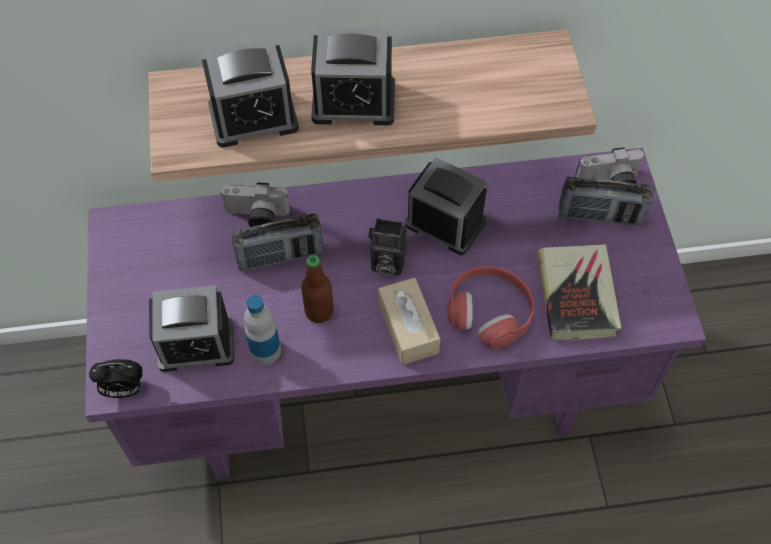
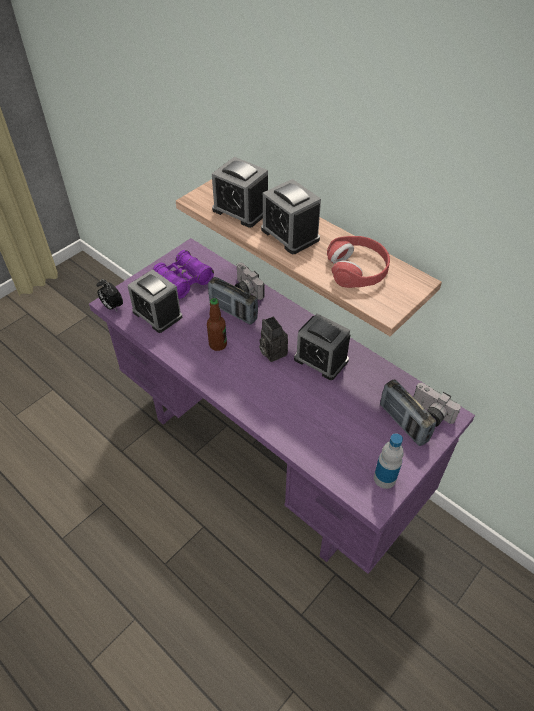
camera: 50 degrees right, 10 degrees down
(165, 273) = (183, 281): none -> purple binoculars
(265, 350) = (177, 339): bottle -> bottle (384, 478)
(408, 328) = (243, 384): beige tissue box -> none
(445, 223) = (321, 359): alarm clock -> alarm clock turned 135 degrees clockwise
(489, 311) = (287, 412): red headphones -> red headphones (357, 269)
(576, 295) = (339, 444): book -> none

